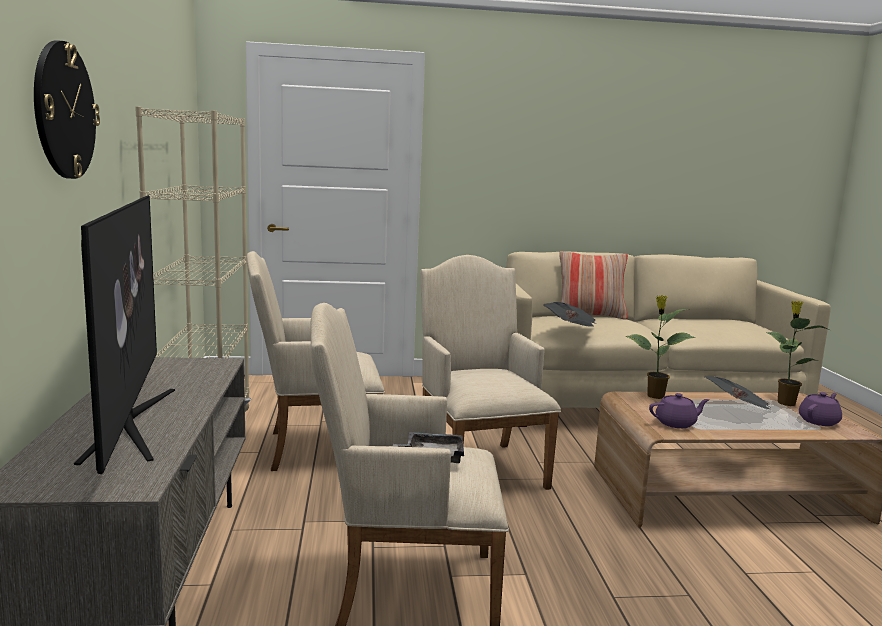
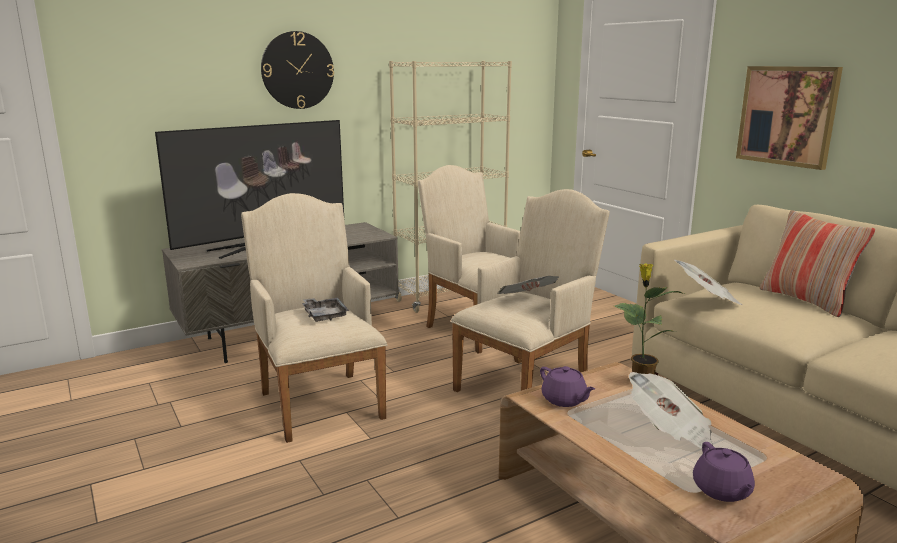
camera: 65 degrees right, 5 degrees up
(486, 374) = (526, 301): none -> newspaper
(503, 179) = (787, 115): none -> picture
(785, 402) = (768, 464): potted plant -> none
(819, 421) = (722, 491): purple teapot -> purple teapot turned 60 degrees clockwise

